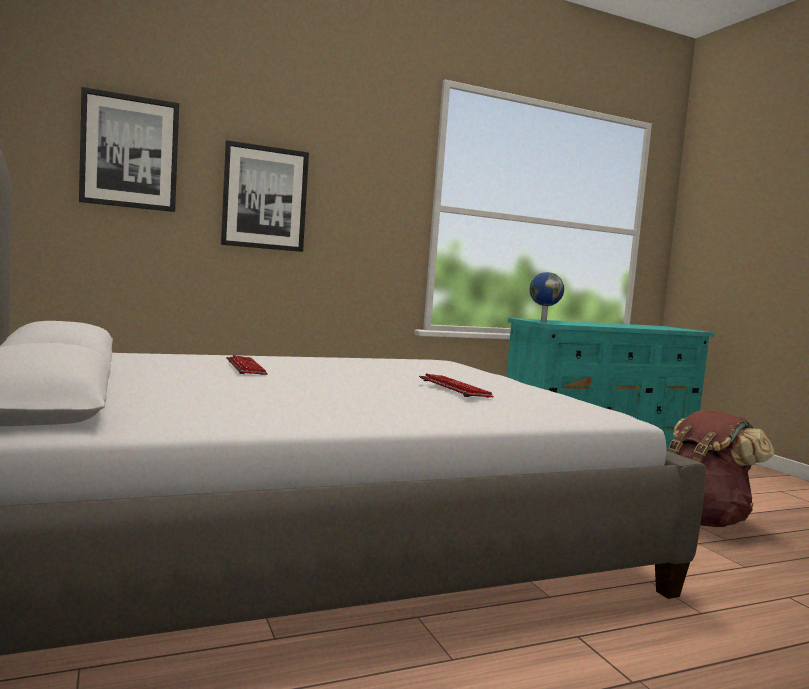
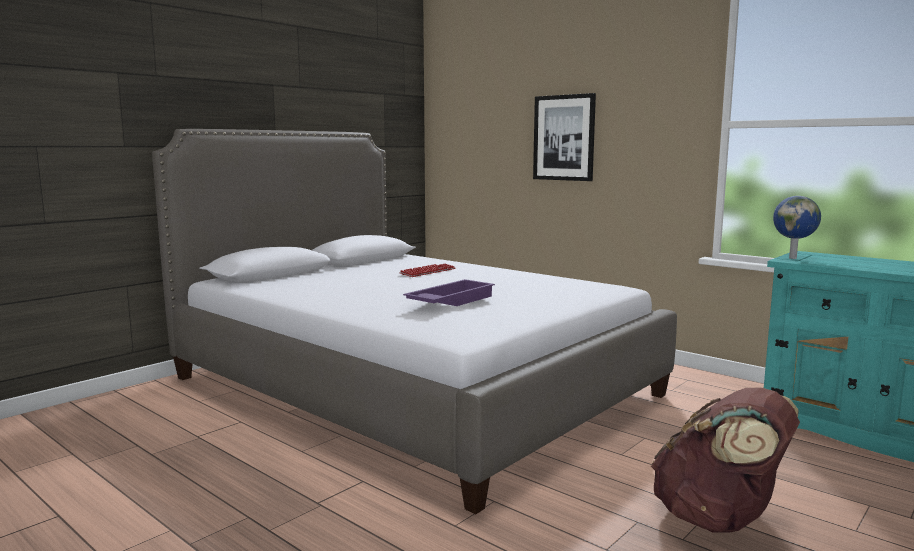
camera: 65 degrees right, 5 degrees up
(129, 152) = (483, 117): picture -> none
(453, 388) = (450, 301): keyboard -> purple tray

